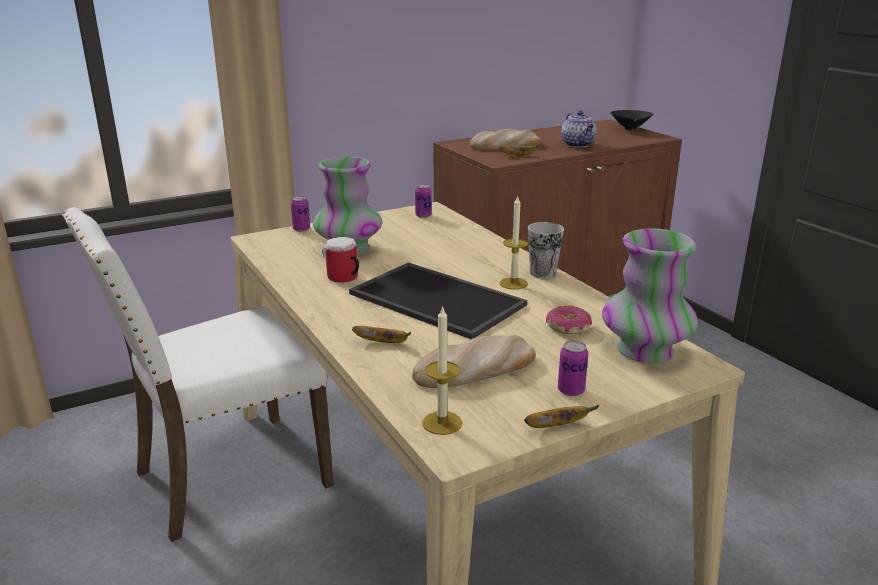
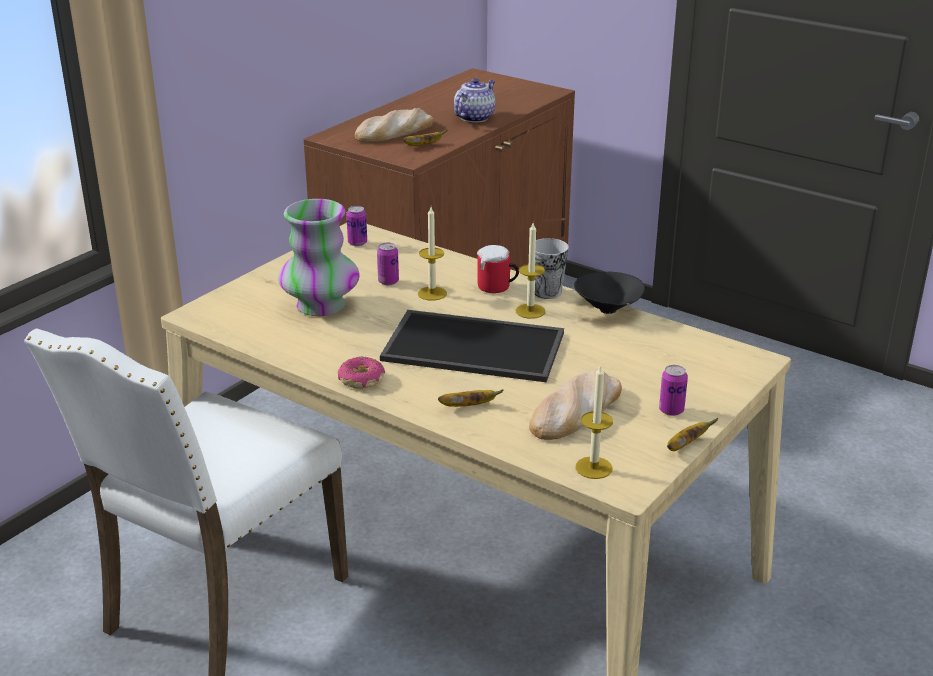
camera: 25 degrees left, 5 degrees up
(301, 229) = (236, 290): can -> can (388, 281)
(344, 279) = (355, 344): mug -> mug (497, 288)
(444, 256) = (432, 293): none -> candle
(568, 327) = (620, 348): donut -> donut (361, 380)
(578, 145) = (474, 117): teapot -> teapot turned 105 degrees counterclockwise
(630, 129) = (509, 83): black bowl -> black bowl (608, 311)
(644, 351) = (700, 357): vase -> none

